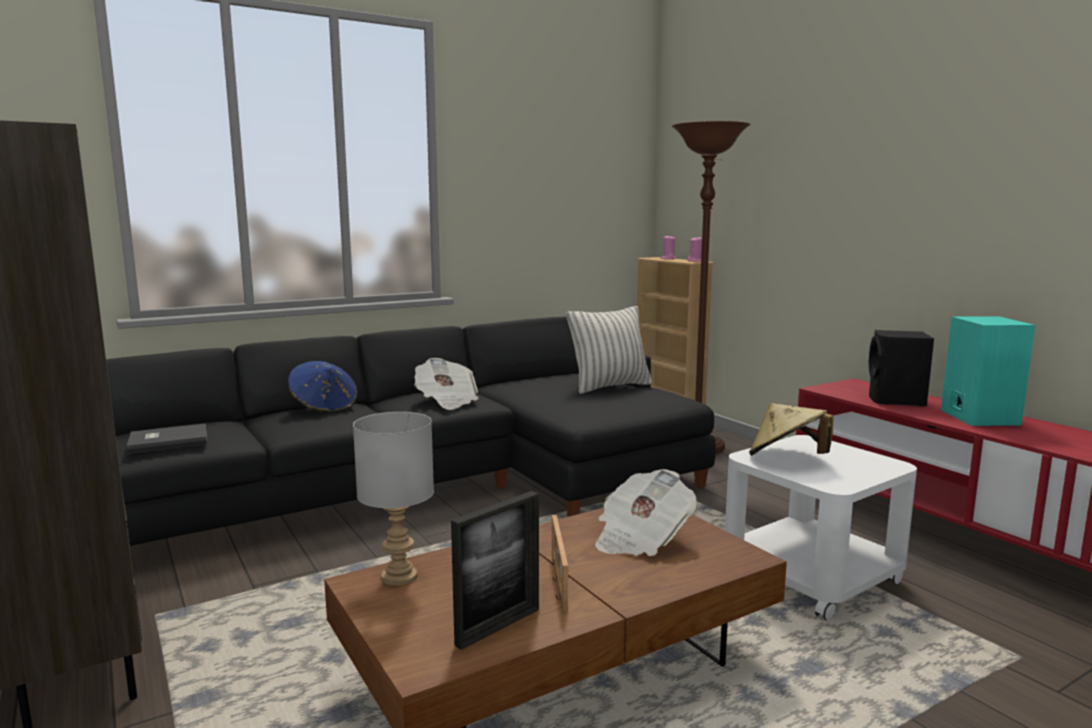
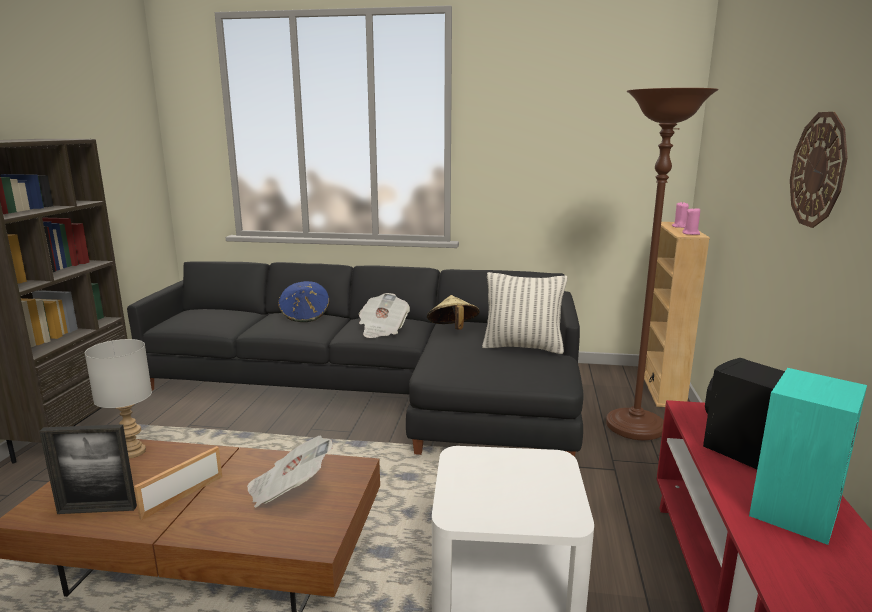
camera: 40 degrees right, 5 degrees up
(167, 441) = (193, 320): grey book -> none
(786, 458) = (485, 470): beige hat -> beige hat (452, 330)
(876, 184) = (818, 170): none -> wall clock

